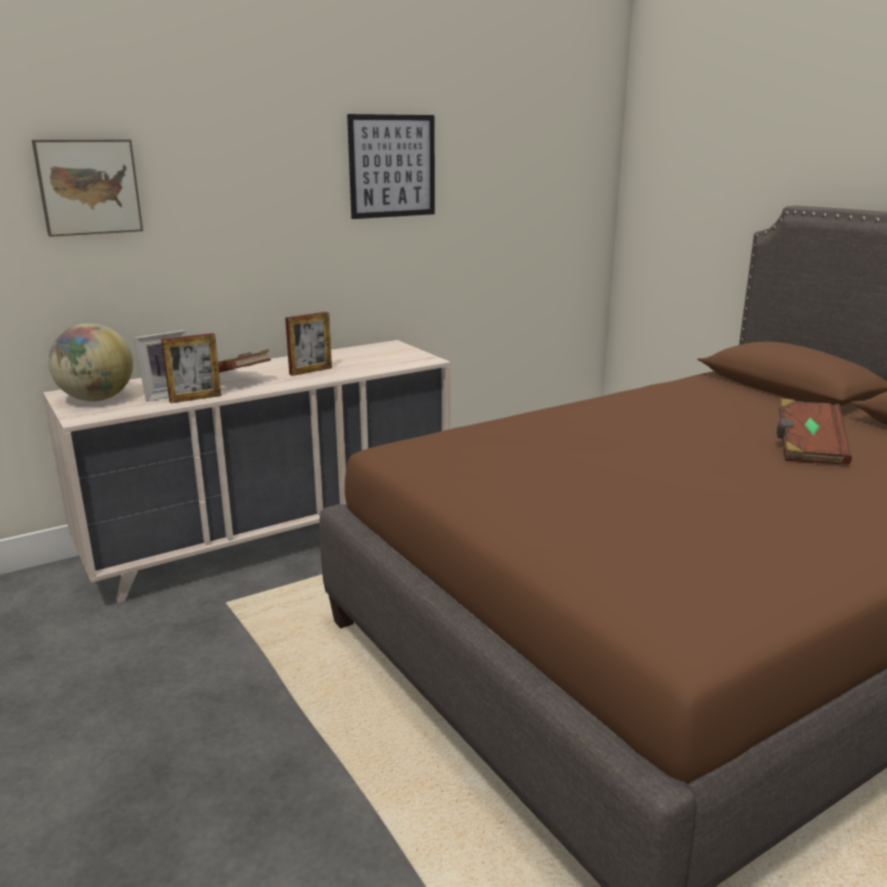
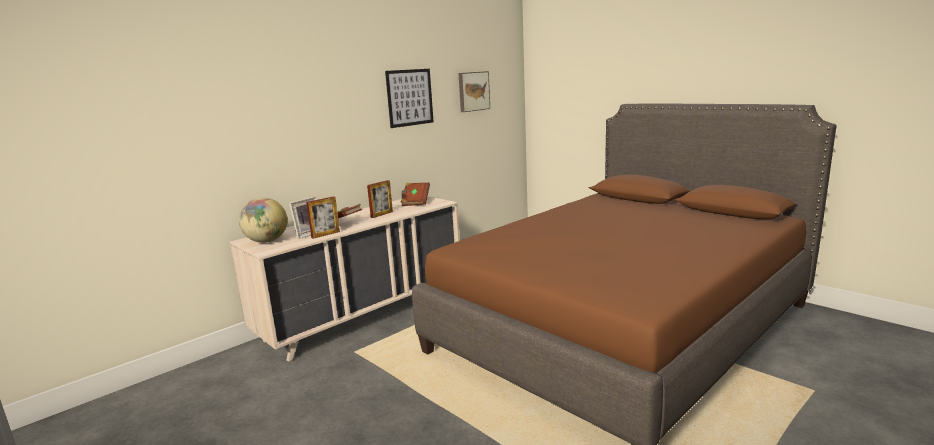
camera: 10 degrees left, 5 degrees down
(88, 187) = (251, 120): picture -> picture (473, 91)
(807, 449) = (659, 223): brown book -> brown book (415, 201)

